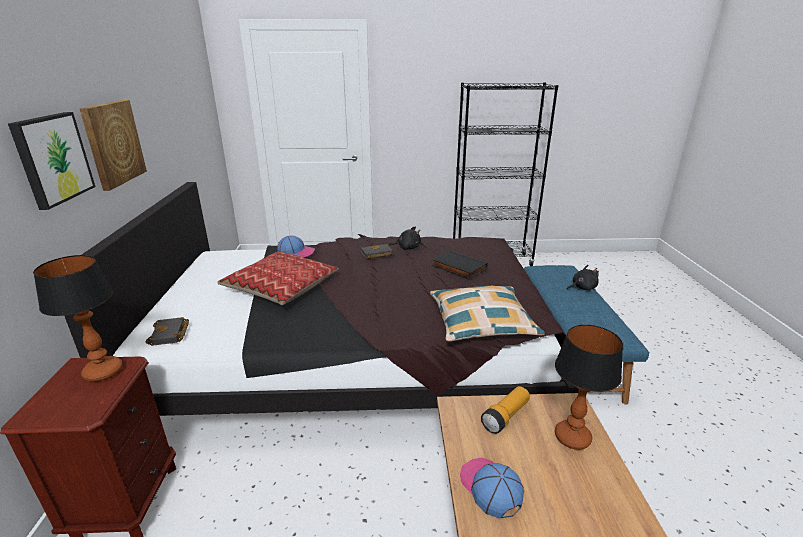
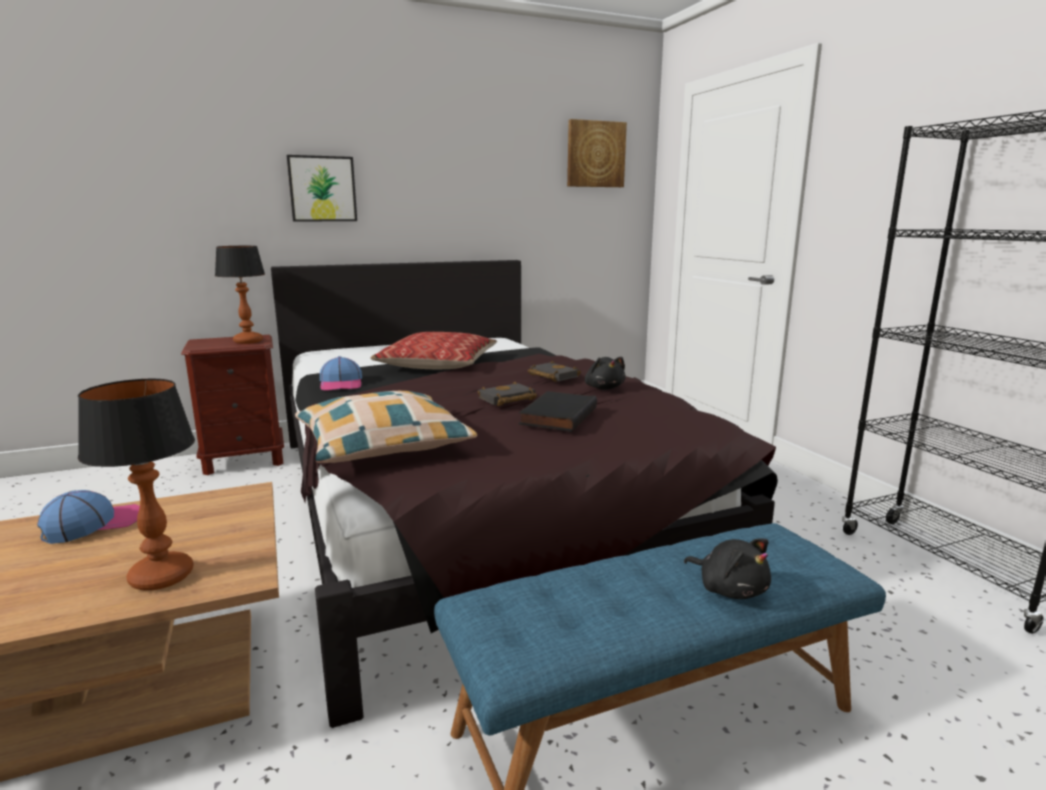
camera: 70 degrees right, 10 degrees down
(113, 143) = (408, 194): picture -> picture (595, 154)
(170, 334) = (329, 355): black book -> black book (506, 399)
(296, 252) = (522, 352): cap -> cap (341, 384)
(505, 416) = (222, 525): flashlight -> none

